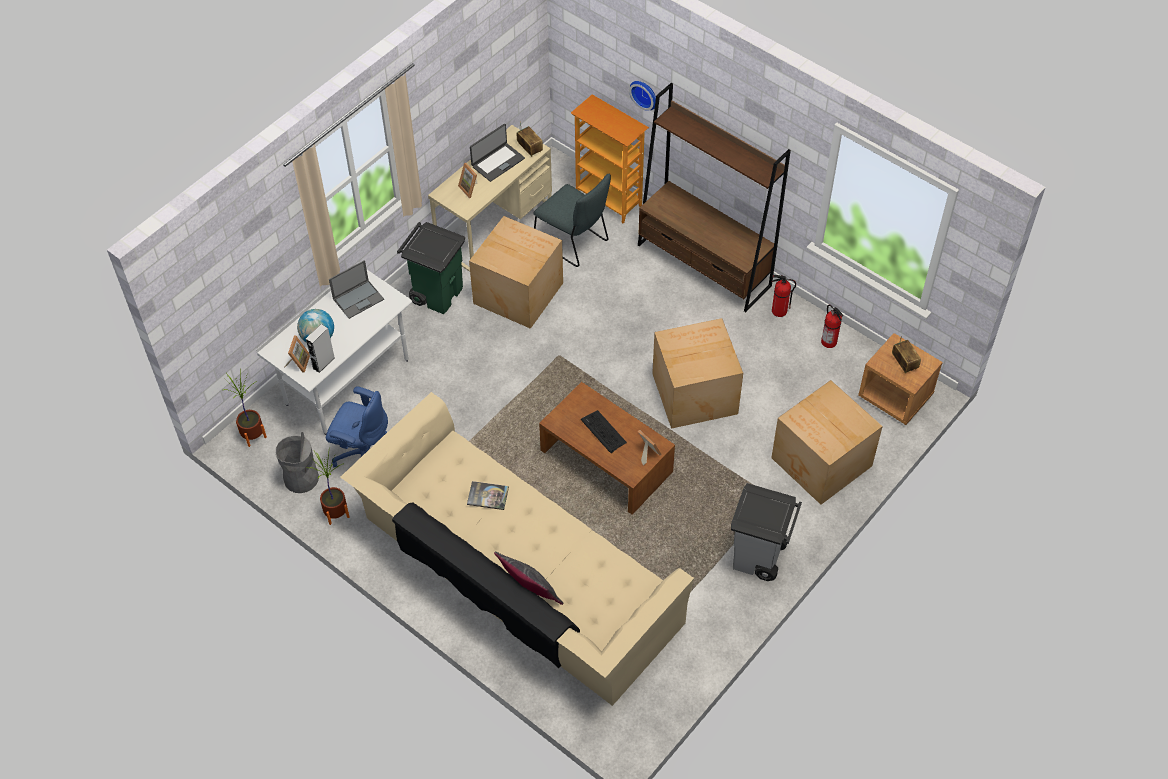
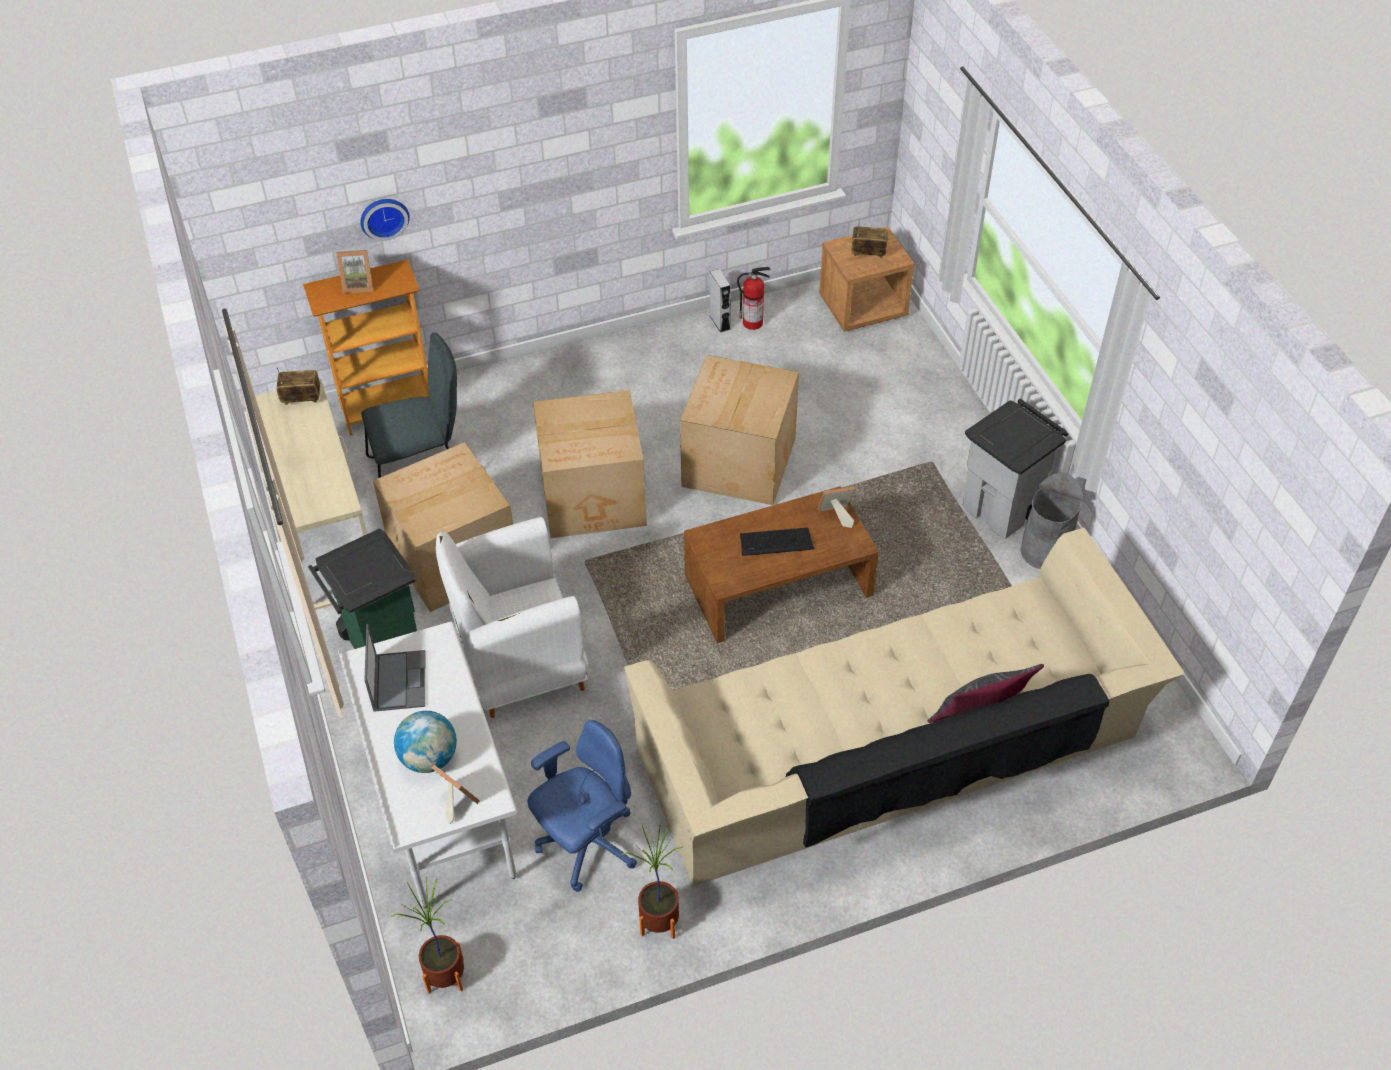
camera: 60 degrees left, 5 degrees down
(301, 478) = (569, 942): grey trash can -> grey trash can (1044, 552)
(323, 363) = (480, 770): grey speaker -> grey speaker (719, 322)
(465, 363) = (519, 662): none -> white armchair
(470, 188) = (311, 483): picture frame -> picture frame (358, 284)
(488, 496) = (803, 697): book -> none
(497, 162) = (293, 438): laptop -> none
(704, 265) = (562, 372): brown bookcase -> none
(778, 311) = (679, 342): fire extinguisher -> none
(821, 463) = (910, 402): cardboard box -> cardboard box (594, 497)

